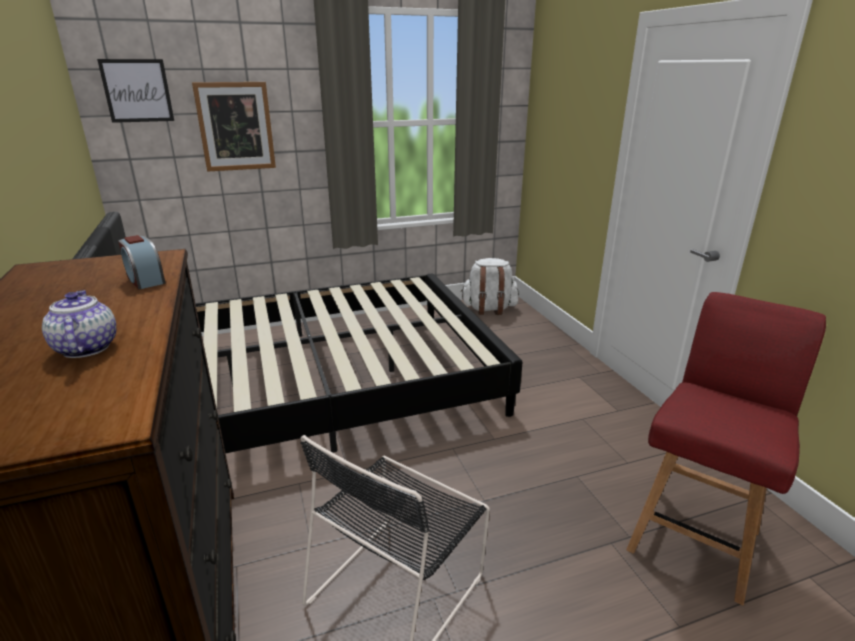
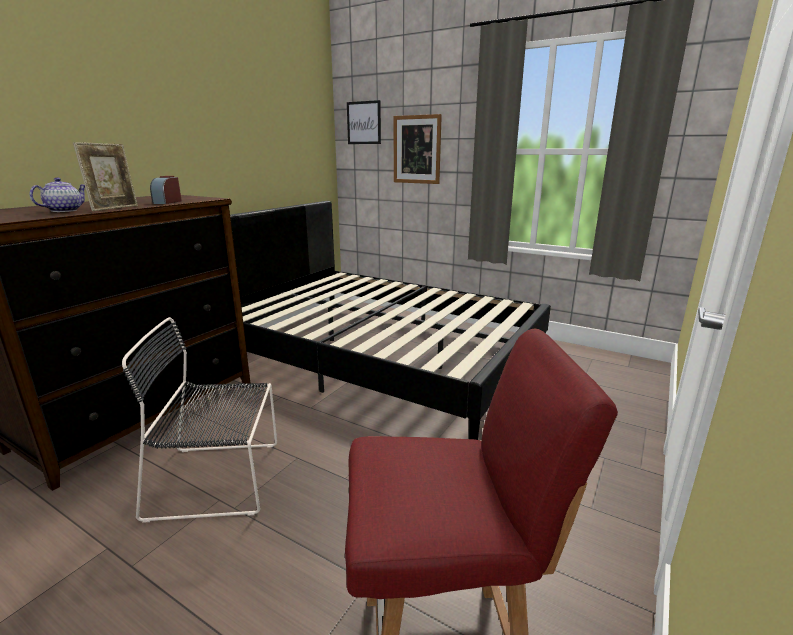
camera: 50 degrees right, 5 degrees down
(145, 315) = (114, 208): none -> picture frame
(489, 309) = (613, 365): white backpack -> none

